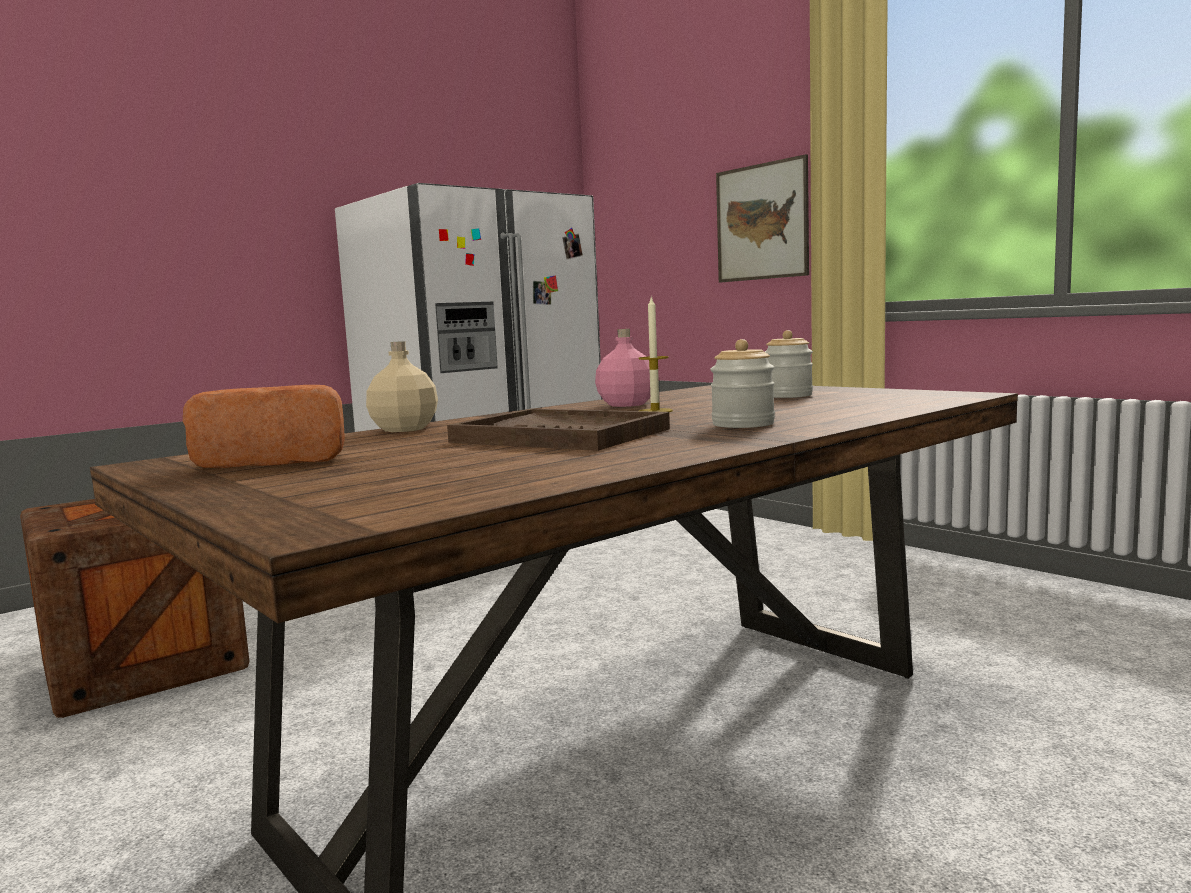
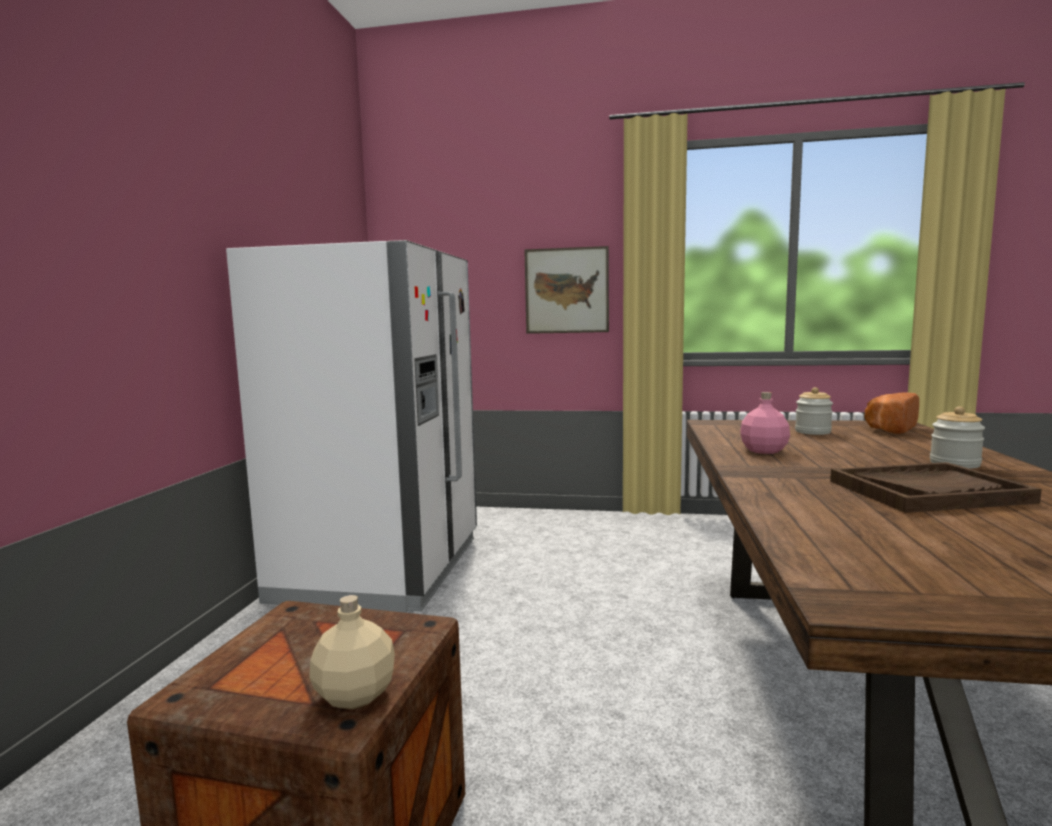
camera: 40 degrees left, 0 degrees up
(277, 460) = (927, 564): bread -> bread (889, 428)
(403, 429) = (772, 503): beige bottle -> beige bottle (354, 695)
(655, 411) = (827, 456): candle -> none

